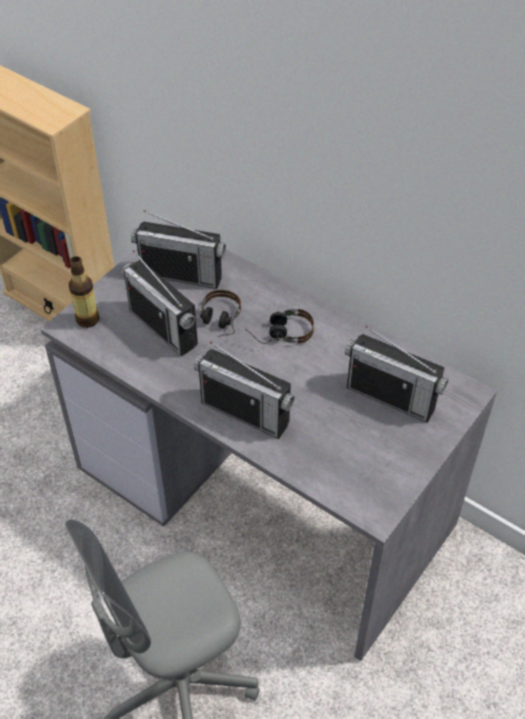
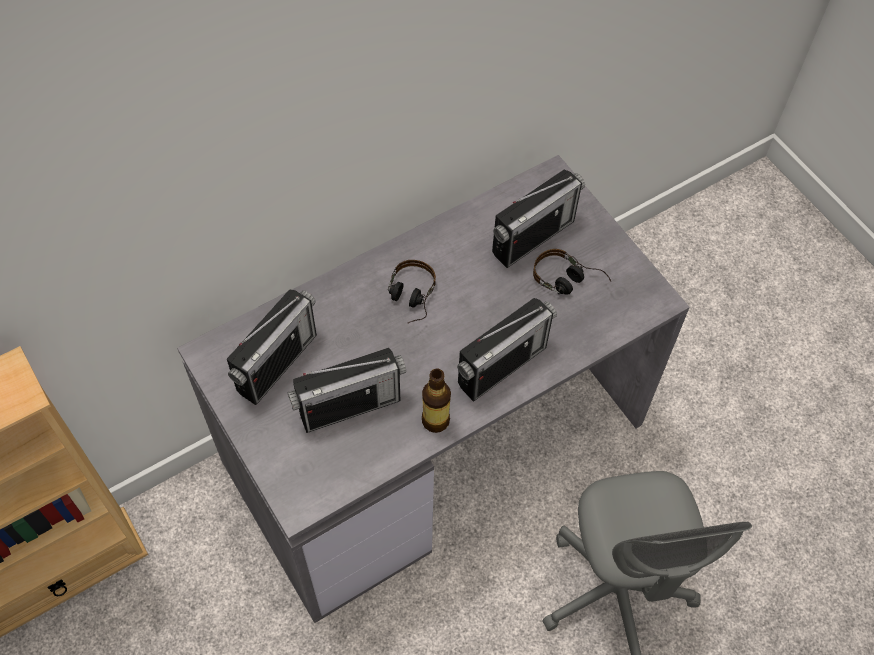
camera: 70 degrees left, 10 degrees up
(87, 319) = (299, 481): bottle -> bottle (435, 421)
(219, 323) = (368, 350): headphones -> headphones (569, 282)

